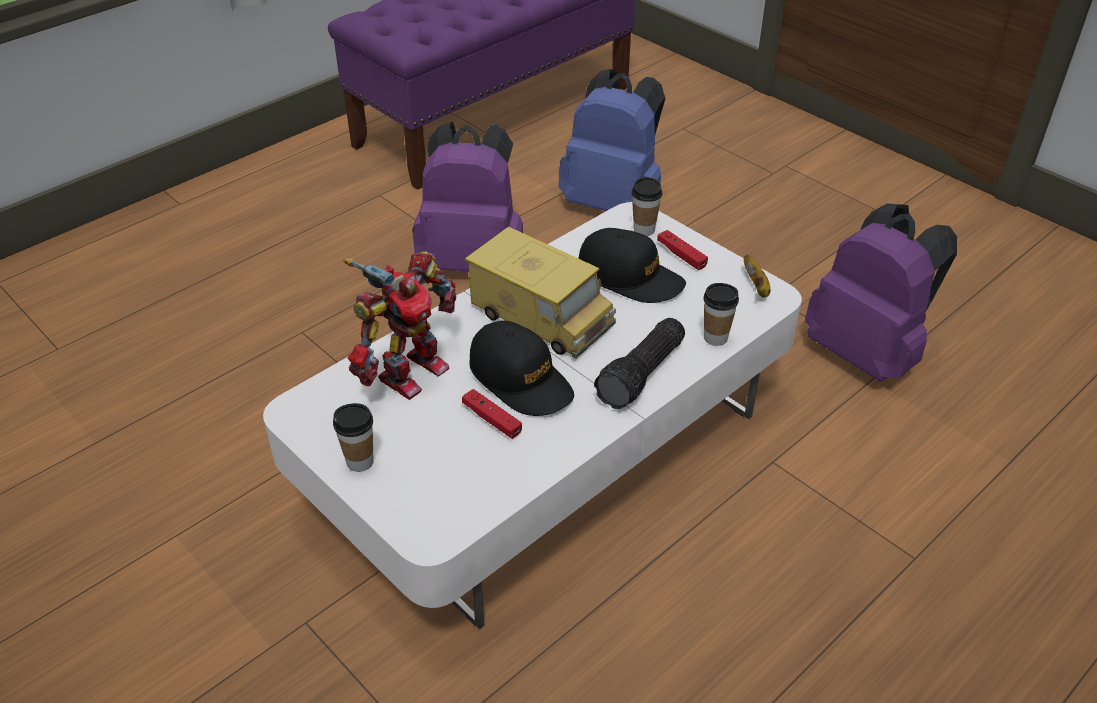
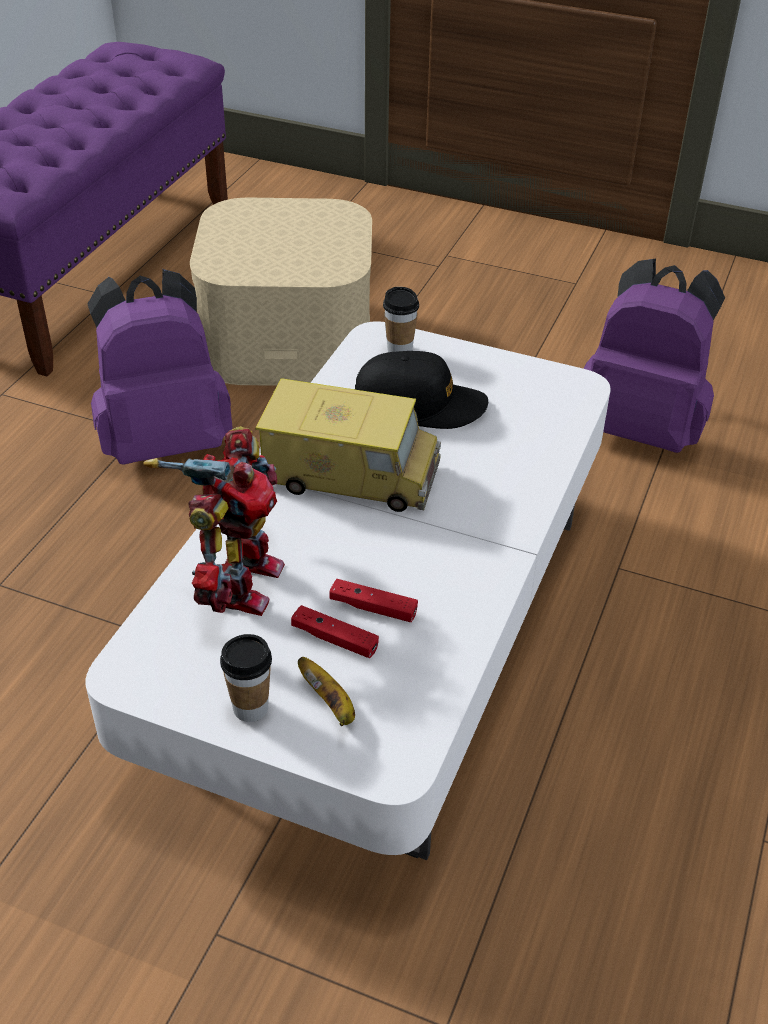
camera: 25 degrees left, 0 degrees up
(521, 379) = (375, 552): black cap -> none
(613, 203) = (288, 337): blue backpack -> beige storage box
(643, 375) = (504, 507): flashlight -> none
(681, 255) = (457, 367): red game controller -> red game controller (334, 639)
(715, 338) = (551, 446): cup -> none
(756, 287) = (556, 381): banana -> banana (330, 704)

